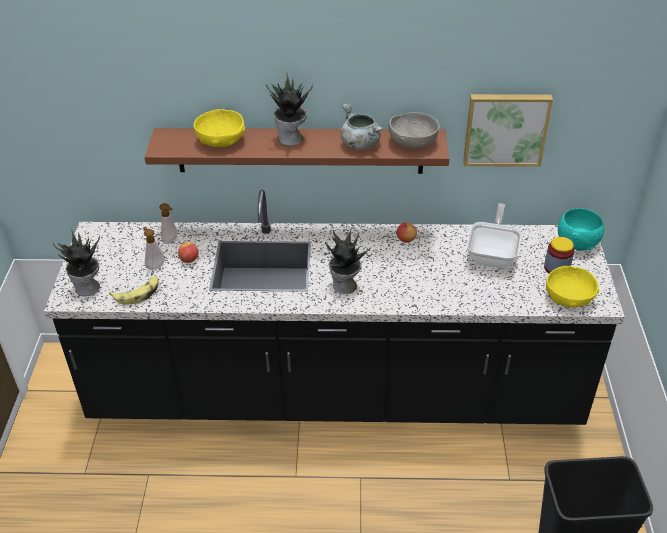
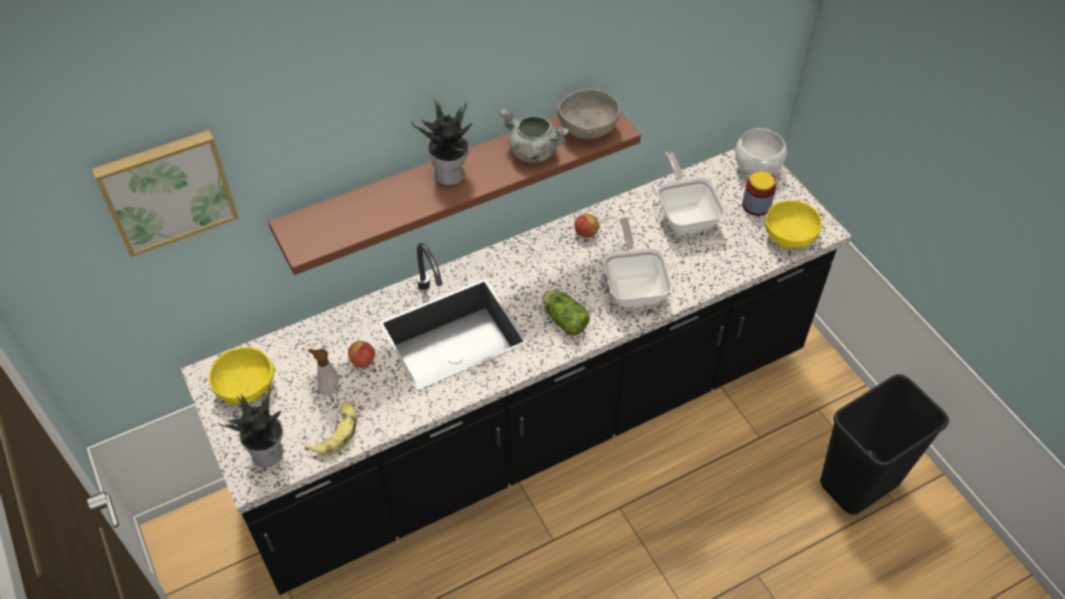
camera: 30 degrees left, 10 degrees up
(171, 241) = (321, 345): soap dispenser -> none
(221, 141) = (369, 208): yellow bowl -> yellow bowl (246, 387)
(345, 286) = (563, 319): potted plant -> lettuce
(415, 285) = (634, 286): none -> frying pan
(505, 128) = (669, 73): picture -> picture (167, 190)
(577, 243) = (756, 168): turquoise bowl -> white bowl

